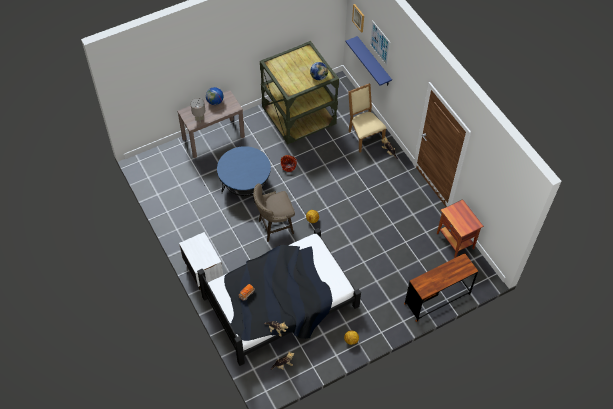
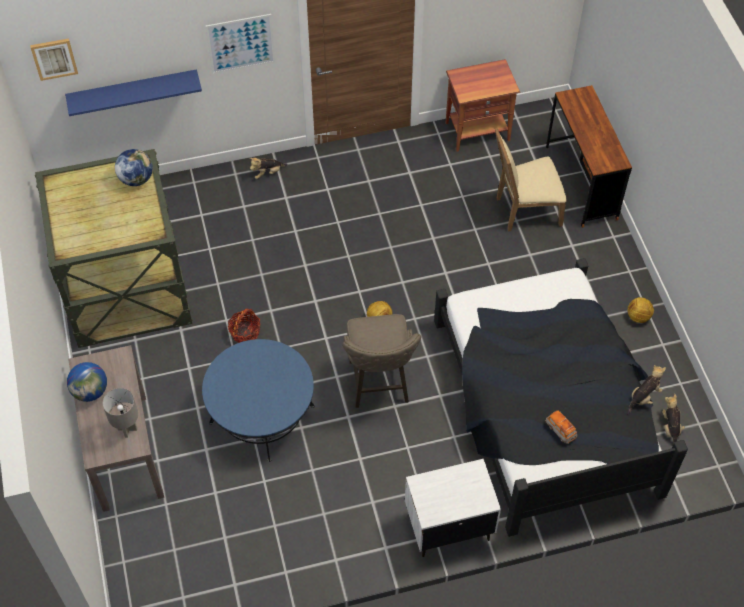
camera: 75 degrees left, 0 degrees up
(364, 136) = (218, 200): beige chair -> beige chair (524, 210)
(380, 43) = (136, 41): picture -> picture (241, 43)

